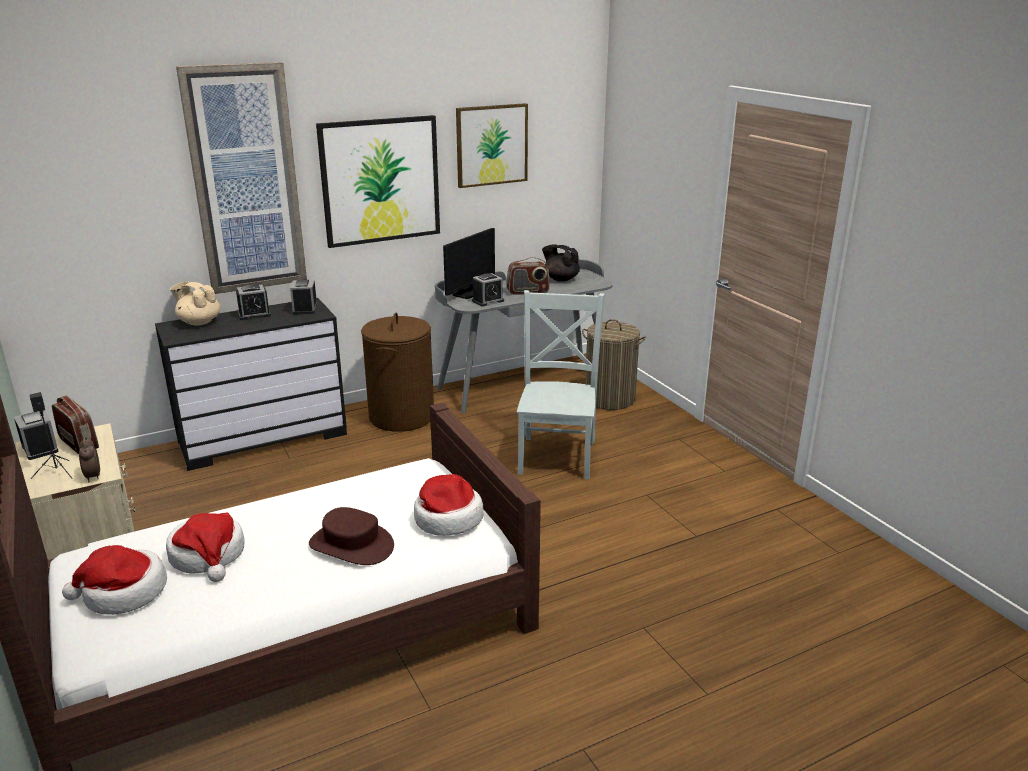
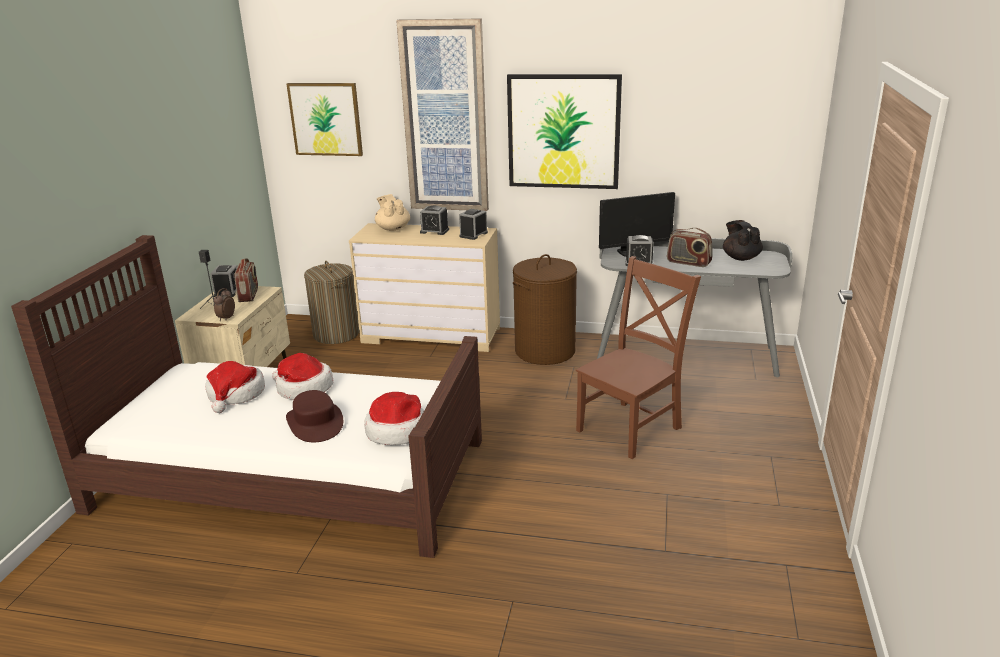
camera: 40 degrees right, 0 degrees up
(123, 593) = (170, 398): hat -> hat (303, 388)
(263, 437) = (431, 335): black dresser -> beige dresser
(491, 145) = (684, 108): picture -> picture (326, 119)
(557, 454) = (632, 427): grey chair -> brown chair
(610, 399) = (749, 395): laundry basket -> laundry basket (336, 334)

